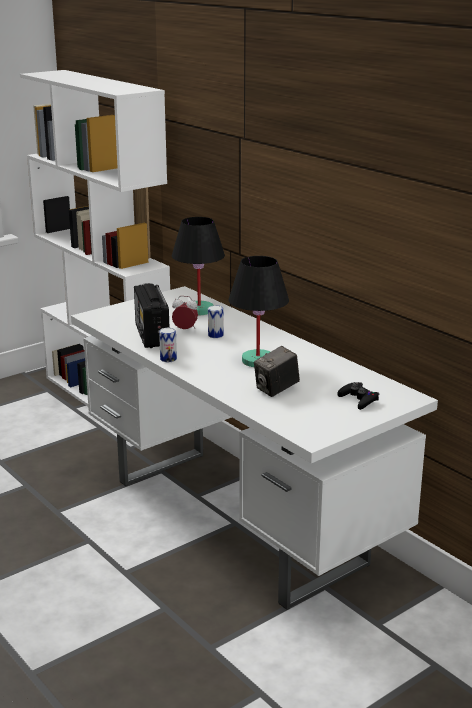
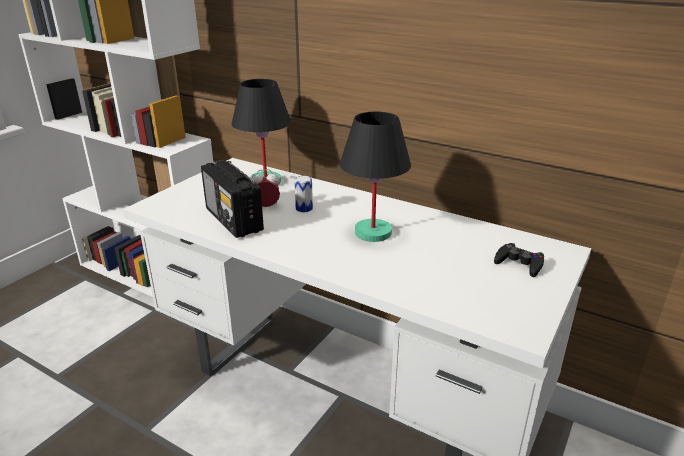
camera: 20 degrees left, 5 degrees up
(168, 359) = (272, 248): can -> none
(276, 390) = (424, 268): camera -> none

